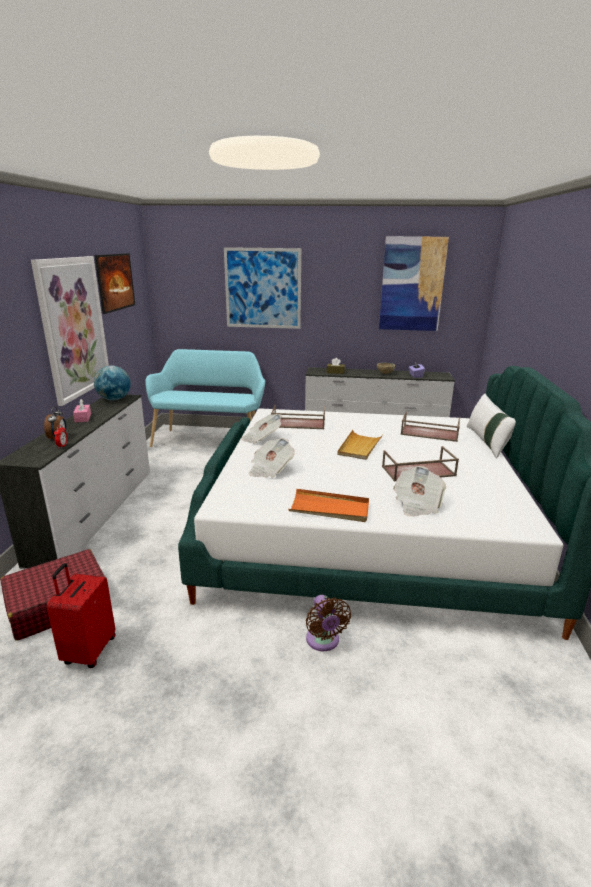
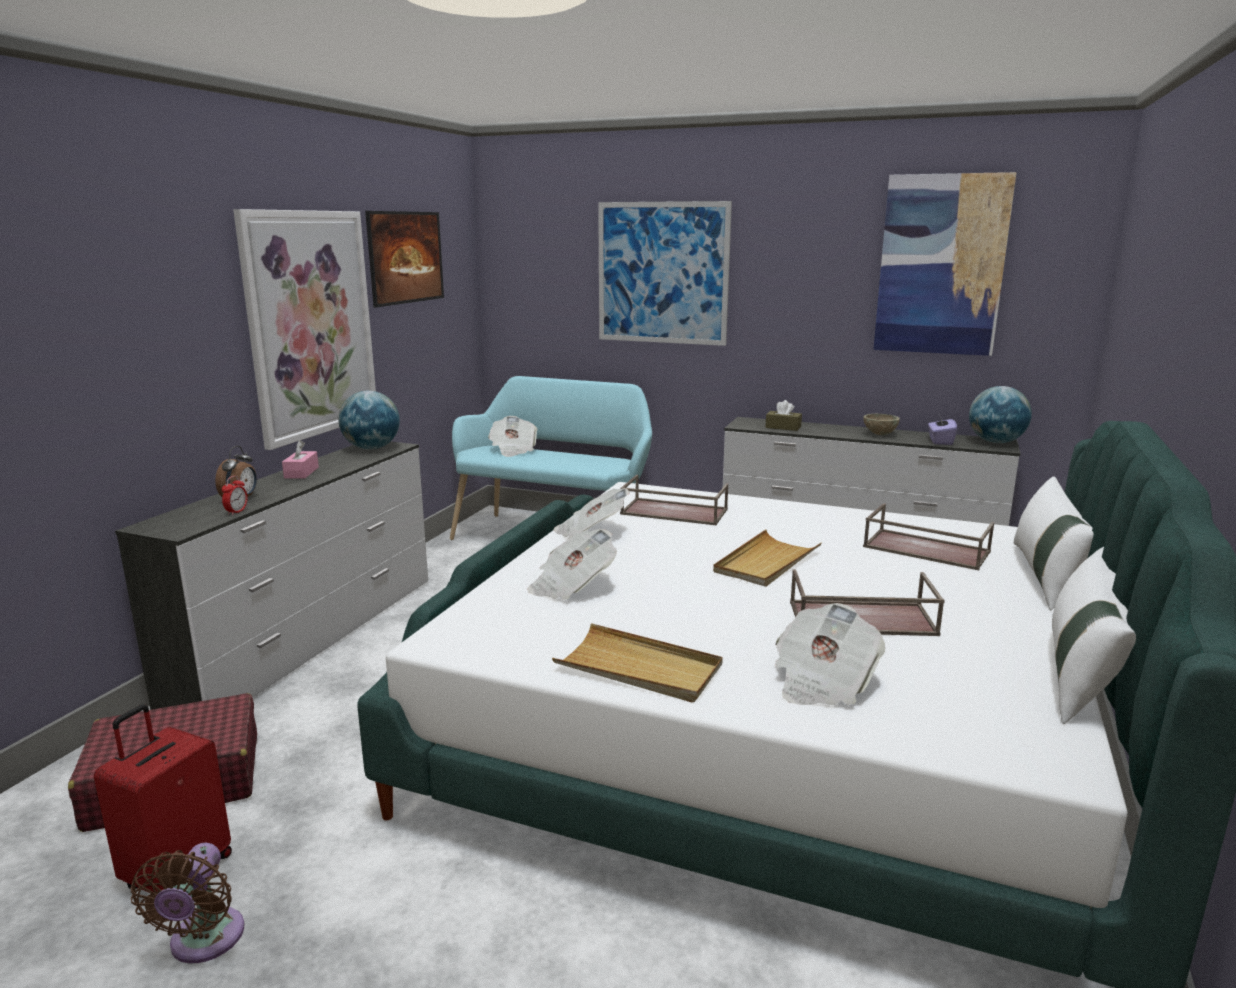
camera: 15 degrees right, 5 degrees down
(183, 393) = (513, 450): none -> newspaper
(323, 641) = (590, 938): brown fan -> brown fan (203, 942)
(329, 508) = (639, 668): orange tray -> beige tray
(441, 374) = (996, 442): none -> globe
(521, 487) = (1079, 674): none -> white pillow

